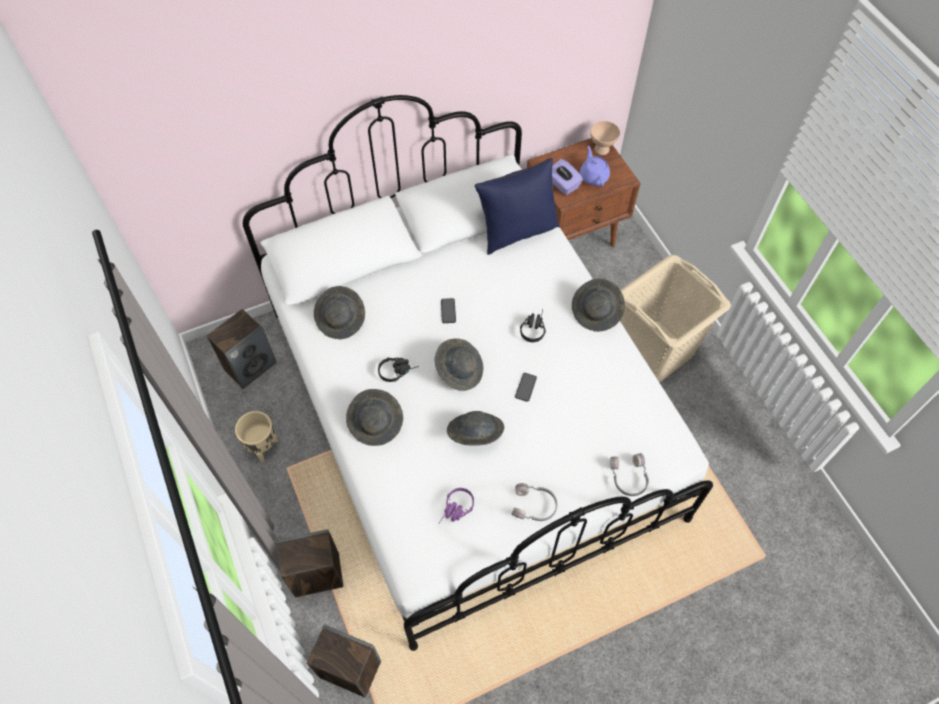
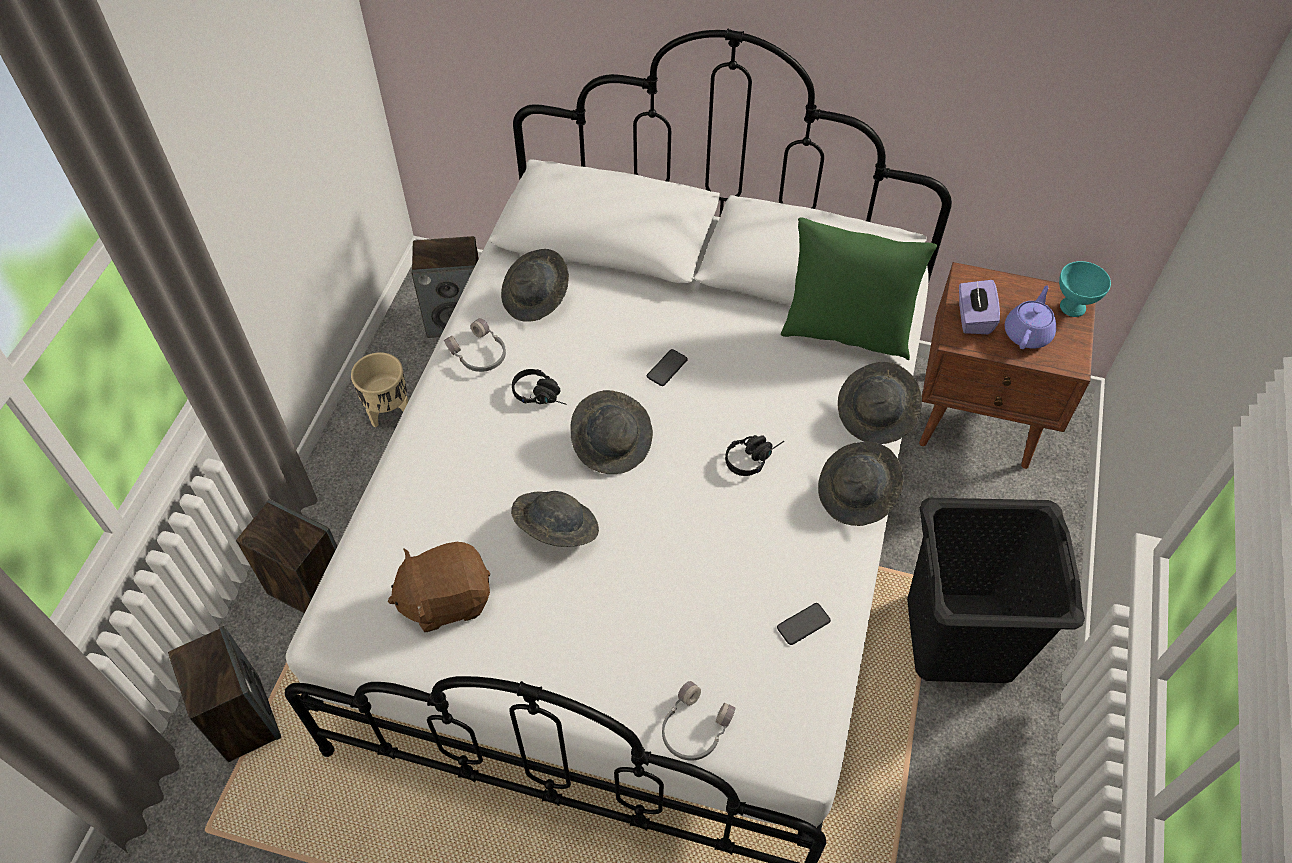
camera: 40 degrees right, 5 degrees down
(376, 423) = (459, 435): grey hat -> grey hat (876, 415)
(456, 511) = (446, 599): purple headphones -> brown plush toy
(517, 232) = (845, 332): blue pillow -> green pillow
(525, 387) = (672, 520): phone -> phone (803, 624)
(534, 506) = (540, 667): grey headphones -> grey headphones (478, 354)
(602, 149) = (1073, 308): beige bowl -> turquoise bowl
(655, 351) = (960, 638): beige laundry basket -> black laundry basket

